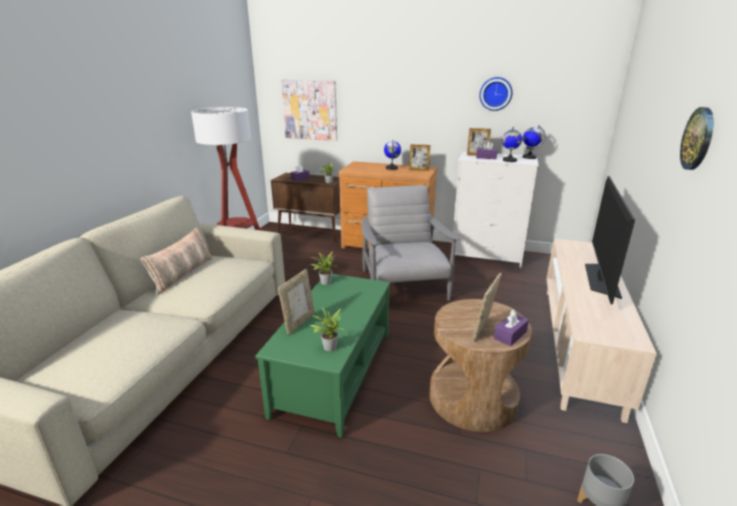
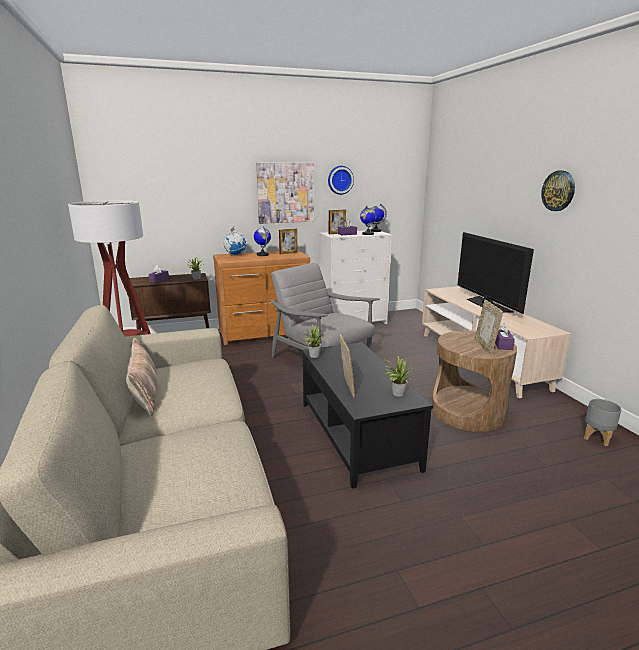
camera: 35 degrees left, 5 degrees down
(310, 110) = (156, 205): picture -> picture (285, 193)
(333, 372) = (355, 434): green coffee table -> black coffee table
(369, 164) = (235, 254): none -> globe

